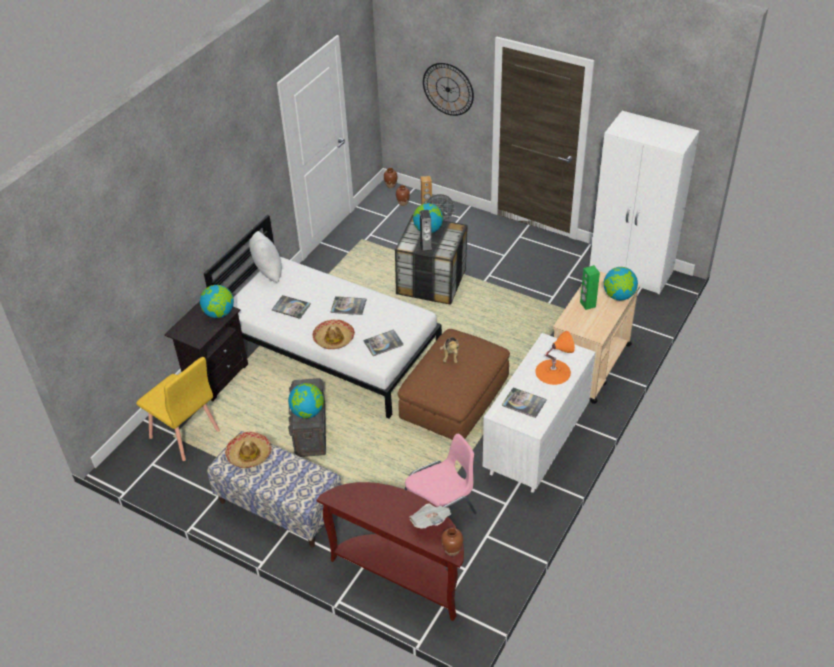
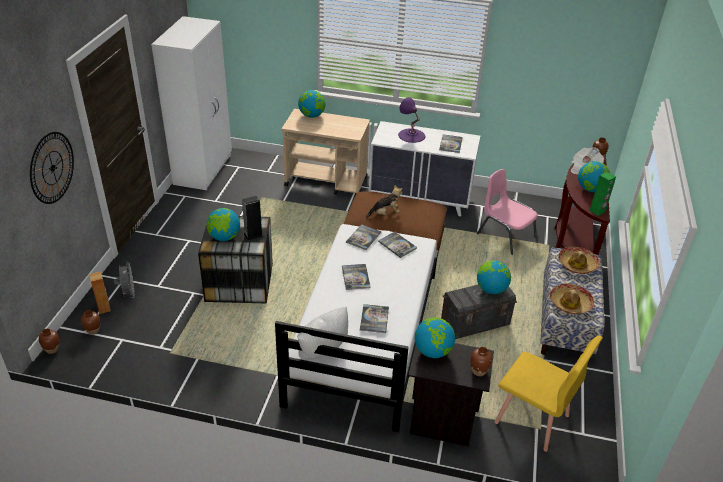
camera: 110 degrees left, 5 degrees down
(184, 434) = (532, 419): yellow chair -> yellow chair turned 105 degrees clockwise
(185, 334) = (479, 371): none -> brown vase
(333, 338) = (406, 277): hat -> hat (577, 264)
(383, 508) = (590, 189): none -> globe
(404, 322) = (363, 237): none -> book
(553, 371) = (411, 135): orange table lamp -> purple table lamp
(587, 304) = (327, 127): green speaker -> green speaker (597, 211)

